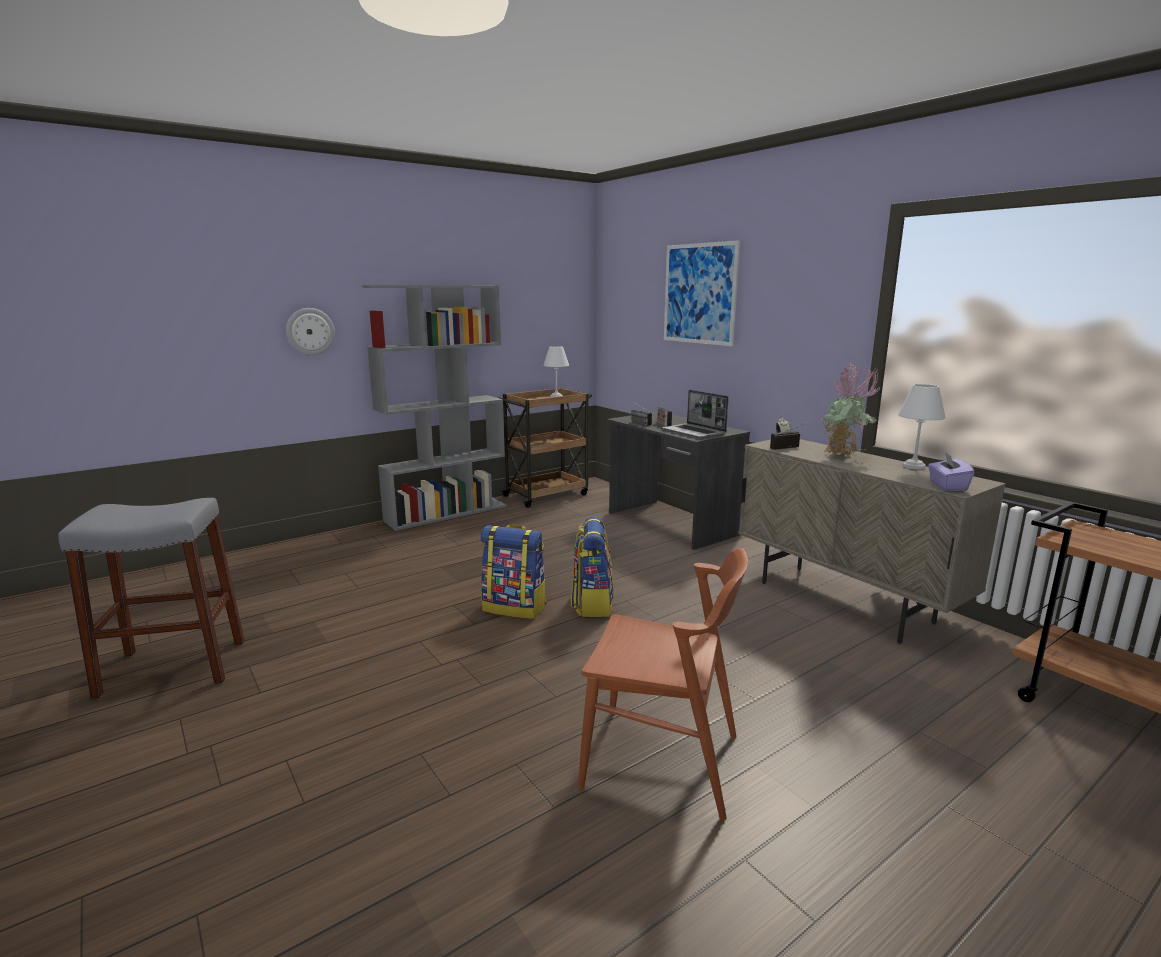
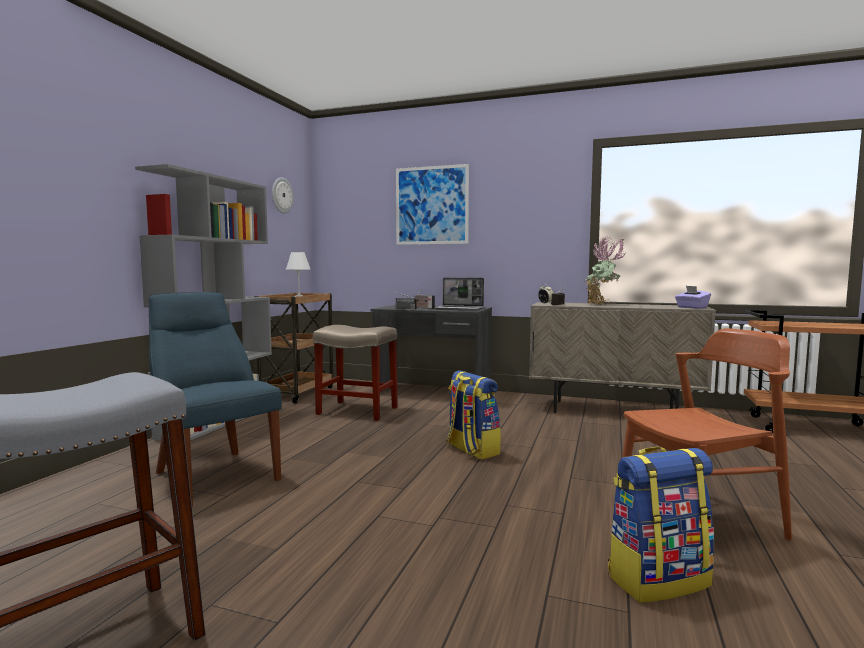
camera: 35 degrees left, 10 degrees down
(310, 331) = (78, 210): wall clock -> wall clock (281, 195)
(375, 566) = (214, 474): none -> blue chair
(515, 607) = (417, 468): backpack -> backpack (657, 579)
(564, 529) = (356, 411): none -> beige stool
(912, 466) = (647, 304): white table lamp -> none

